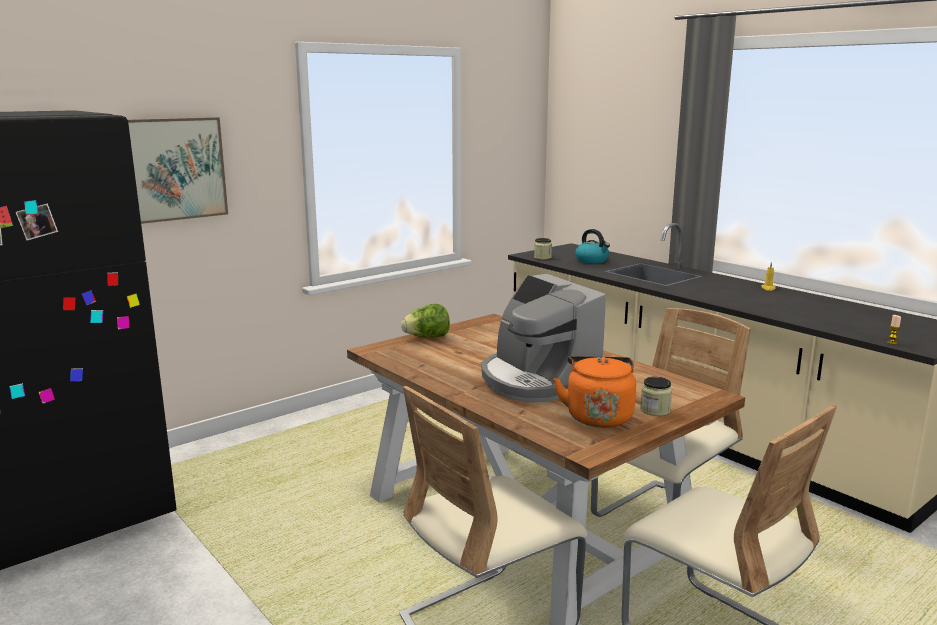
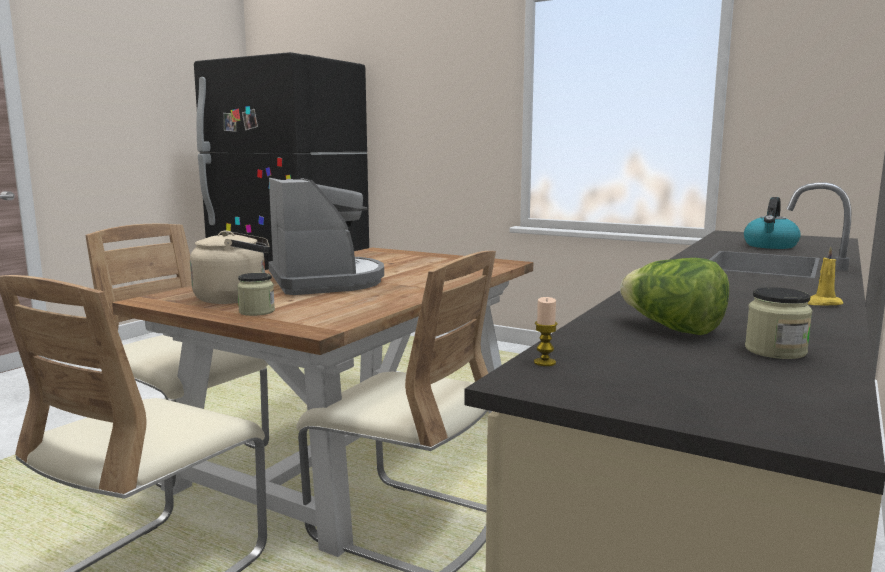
camera: 70 degrees right, 5 degrees down
(173, 169) = (420, 108): picture -> none
(427, 337) = (423, 255): lettuce -> lettuce (672, 328)
(537, 381) = (326, 281): coffee machine -> coffee machine turned 120 degrees clockwise
(542, 257) = (731, 236): jar -> jar (775, 351)
(598, 416) = (236, 298): orange kettle -> beige kettle

